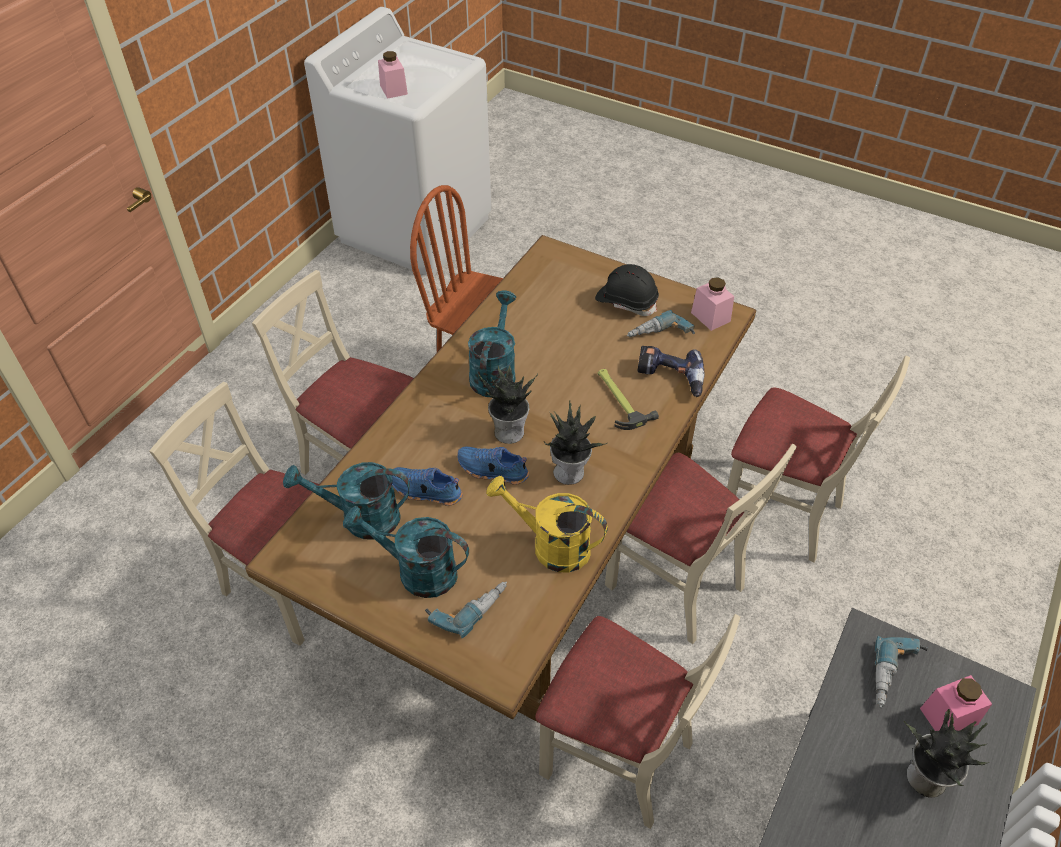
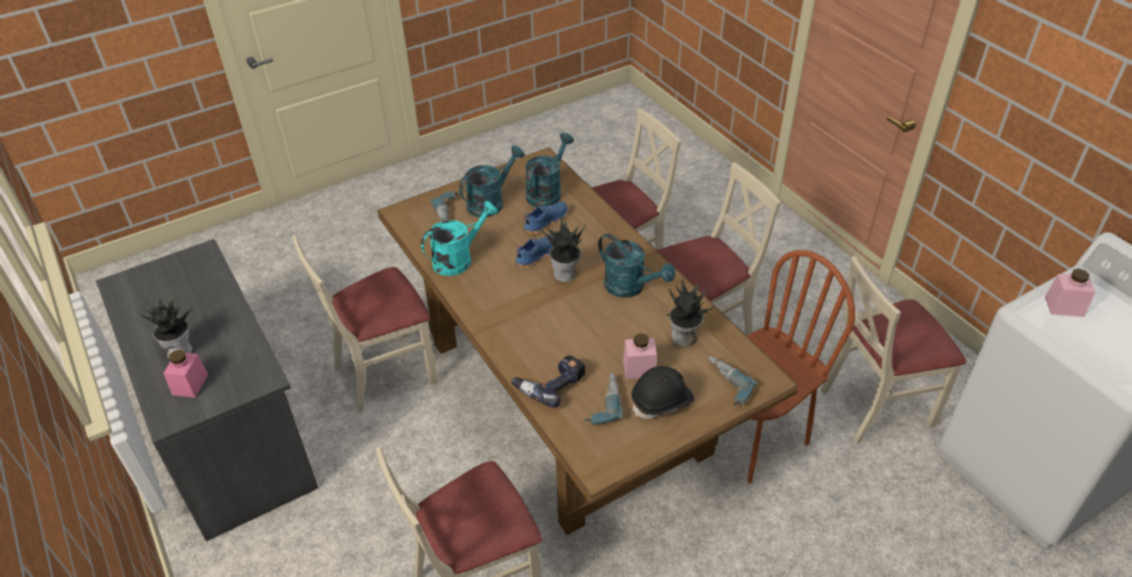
camera: 120 degrees right, 5 degrees down
(551, 545) = (458, 259): yellow watering can -> turquoise watering can
(570, 472) = (506, 290): potted plant -> potted plant (684, 338)
(619, 399) = (551, 344): hammer -> none
(676, 584) = (469, 465): beige chair -> beige chair (875, 405)
(710, 317) = (603, 453): pink jar -> pink jar (639, 368)
(897, 677) = (232, 376): power drill -> power drill (724, 385)

